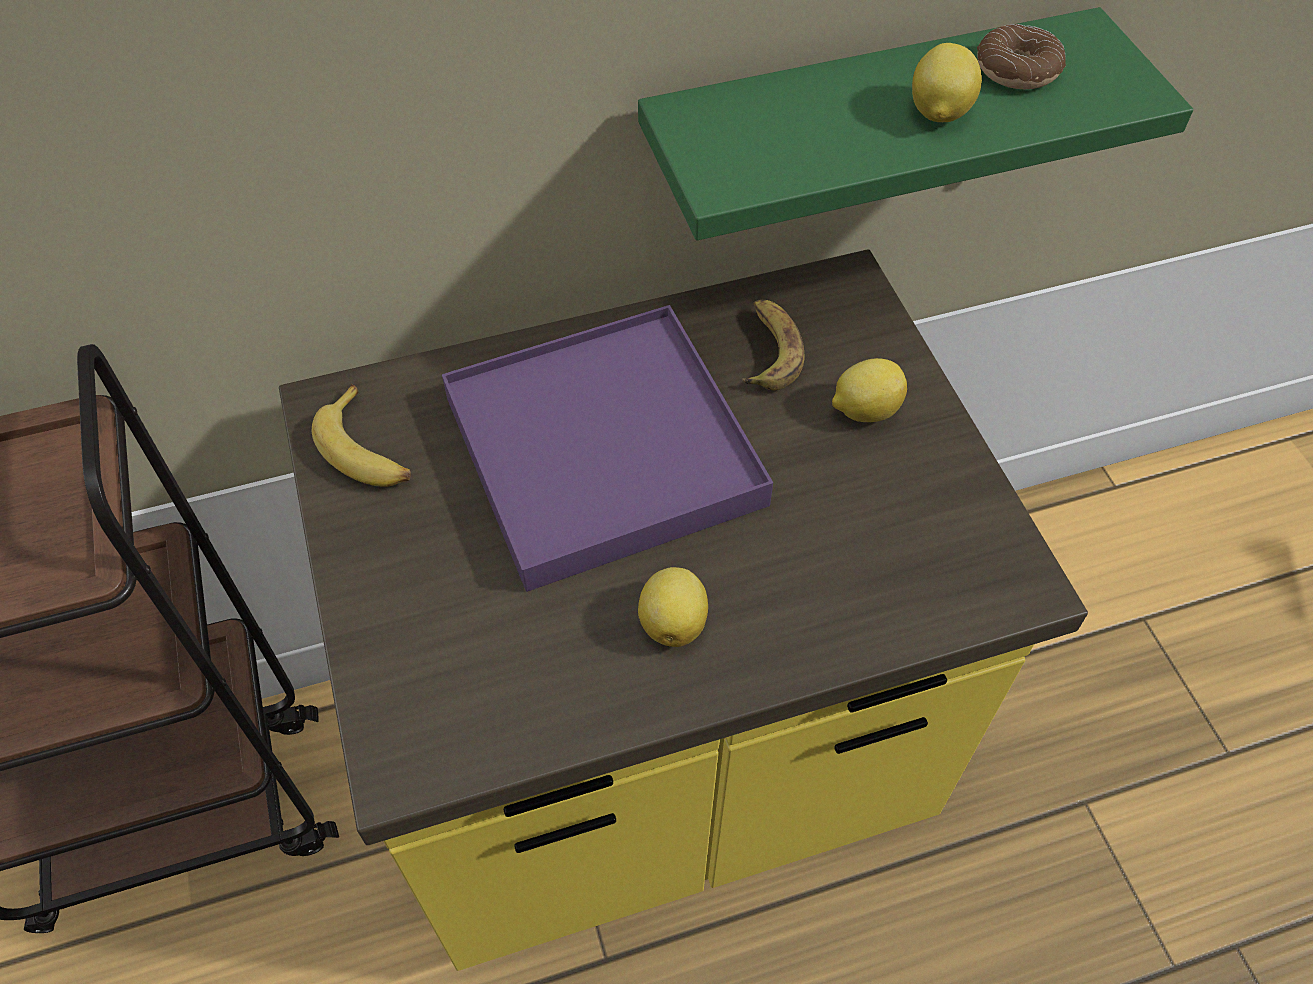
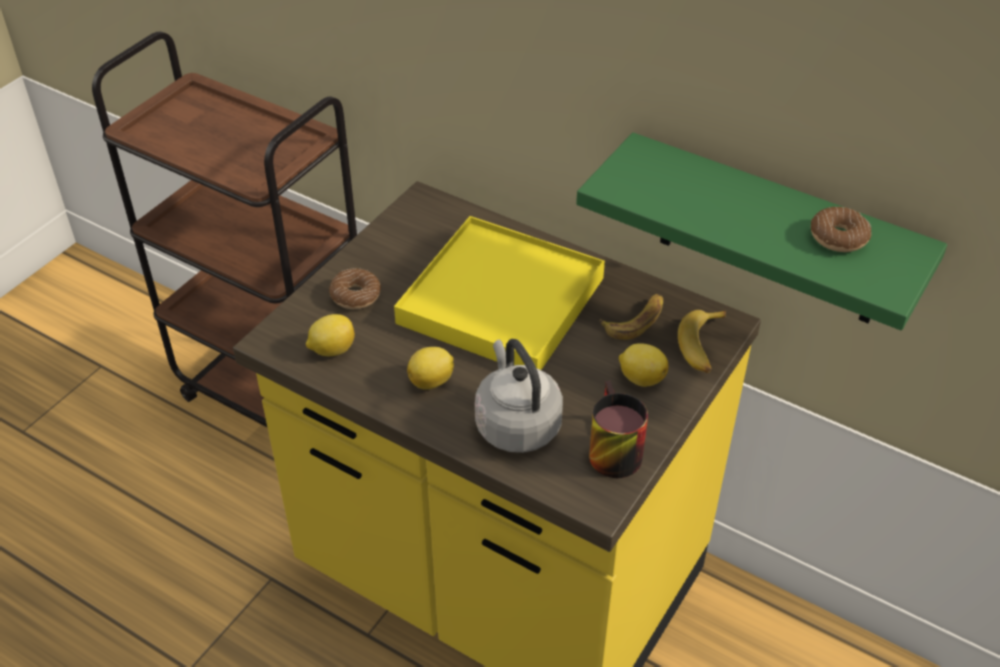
camera: 50 degrees right, 10 degrees down
(367, 450) = (413, 228): banana -> banana (702, 347)
(422, 602) = (355, 295): none -> donut
(603, 450) = (502, 300): purple tray -> yellow tray
(830, 582) = (516, 424): none -> grey kettle
(938, 113) = (760, 226): lemon -> lemon (332, 349)
(951, 519) = (608, 449): none -> mug

